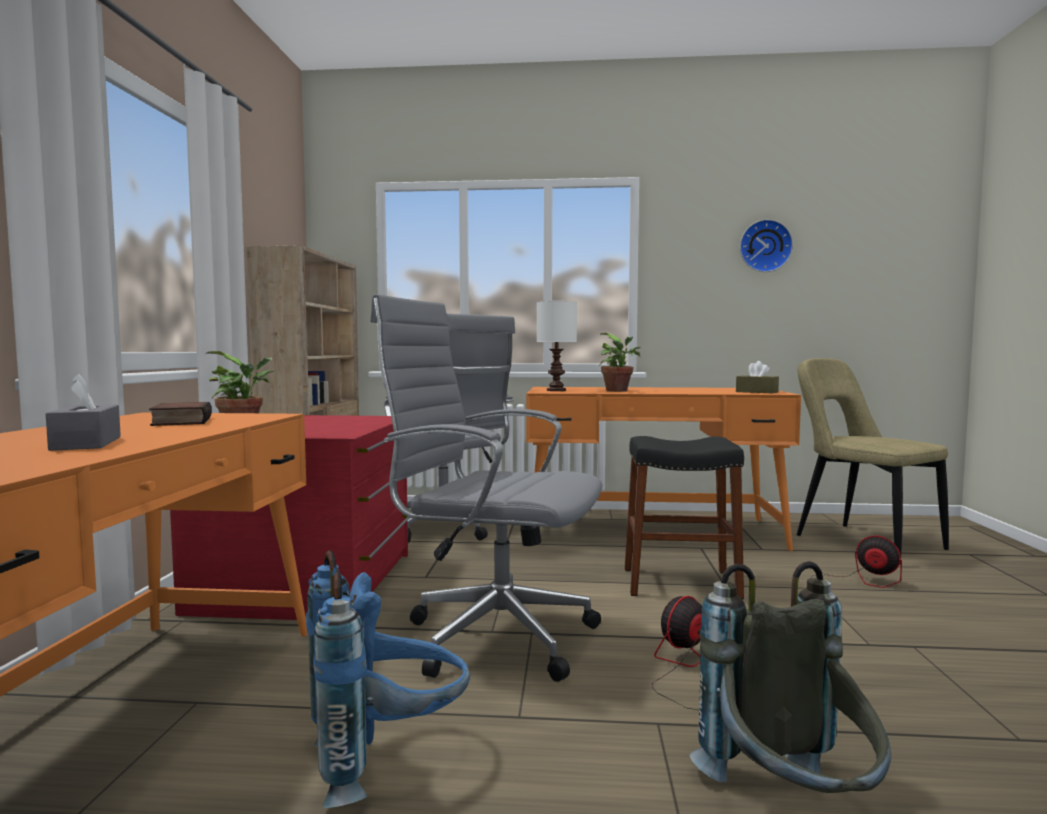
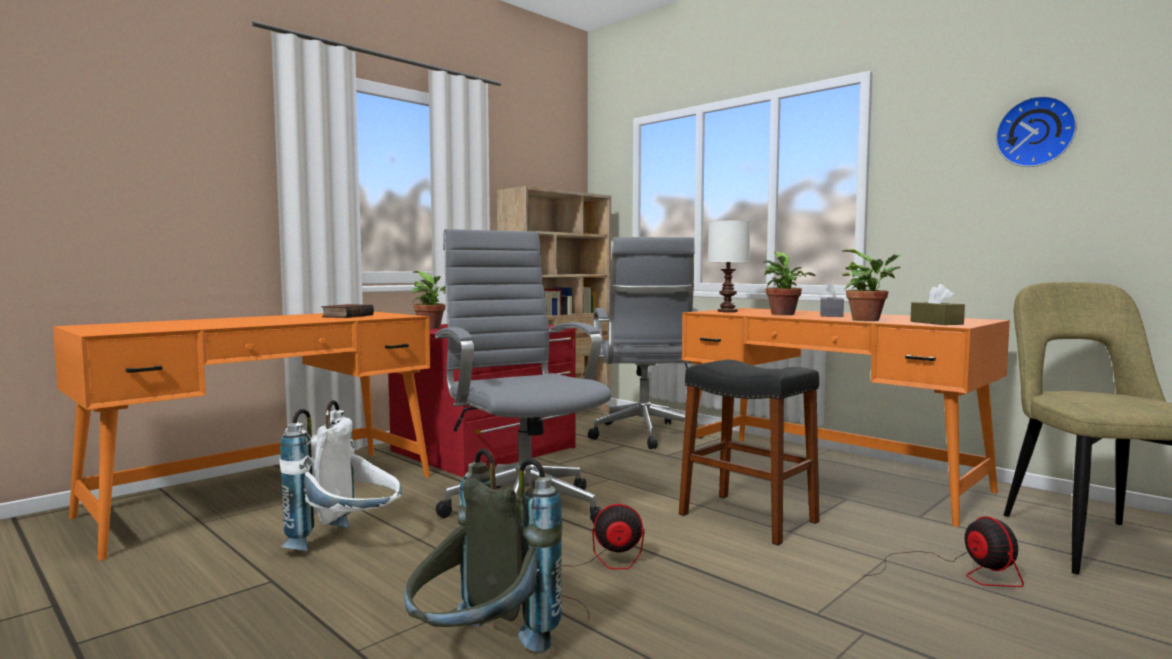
camera: 40 degrees right, 0 degrees up
(86, 443) = (251, 322): grey tissue box -> grey tissue box (831, 315)
(388, 758) = (348, 543): blue backpack -> white backpack
(708, 392) = (869, 320): none -> potted plant

